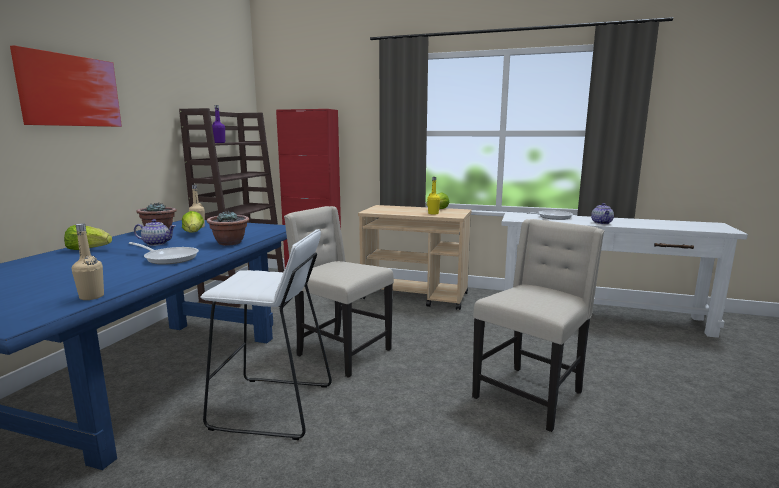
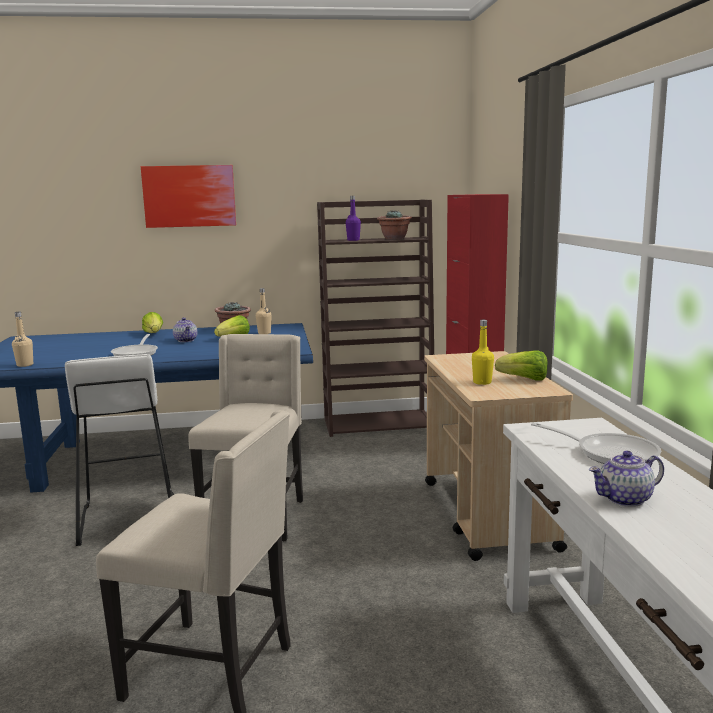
camera: 65 degrees right, 0 degrees up
(230, 243) = (204, 353): potted plant -> potted plant (394, 238)

